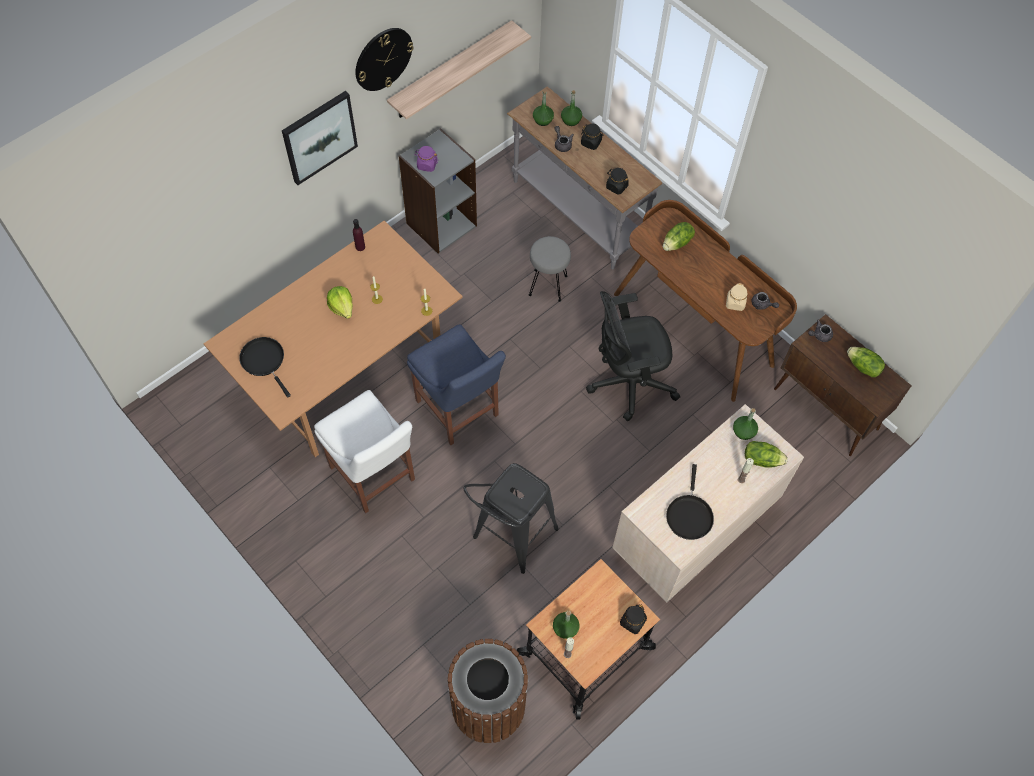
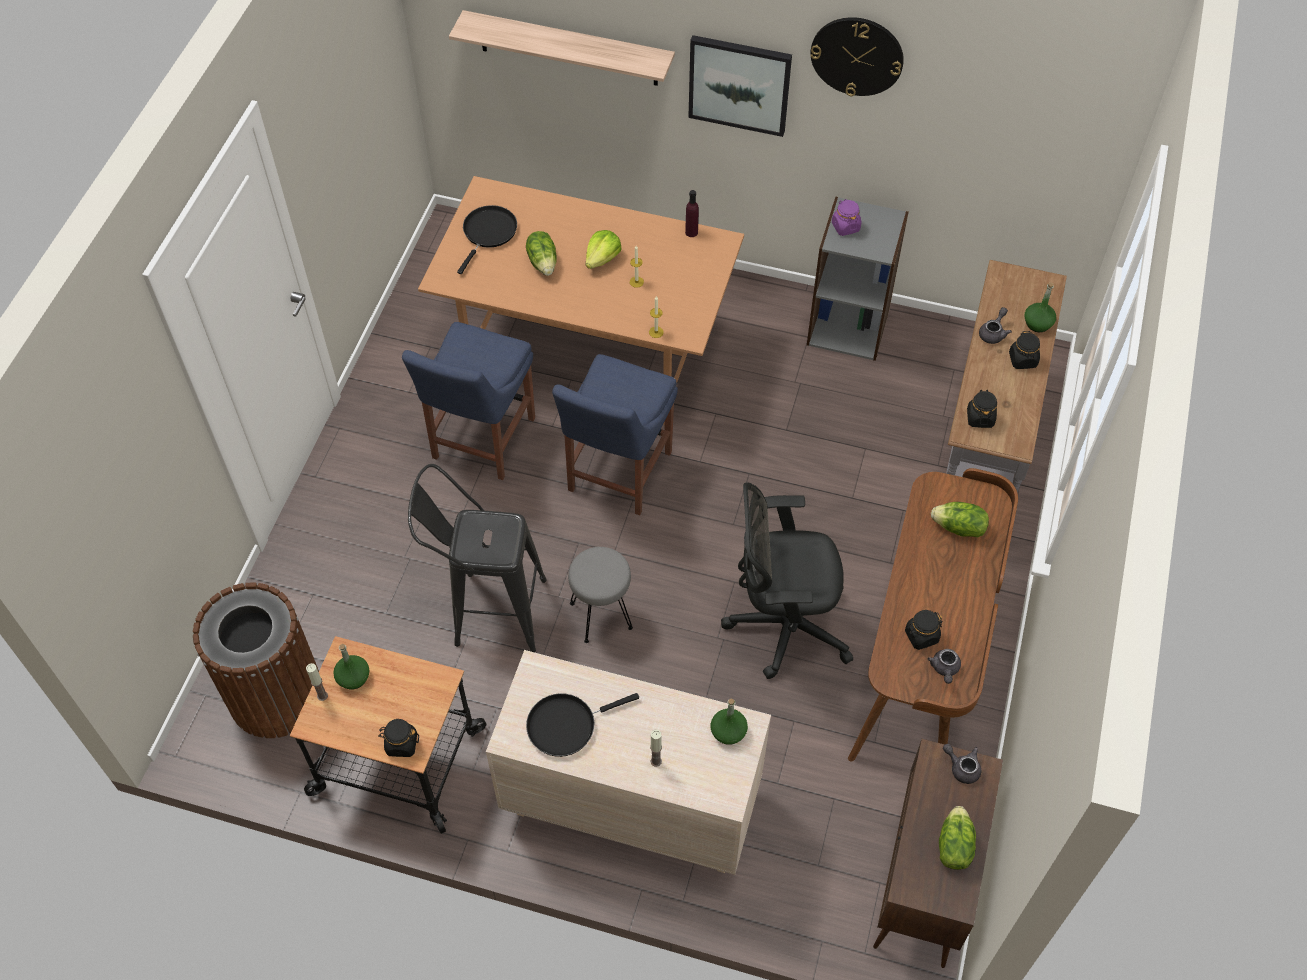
camera: 60 degrees right, 5 degrees down
(374, 476) = (480, 442): white chair -> blue chair
(451, 71) = (954, 152): shelf -> shelf (568, 49)
(543, 120) = (1011, 297): green bottle -> none
(548, 285) = (854, 472): grey stool -> grey stool (602, 615)
(627, 383) = (782, 625): black office chair -> black office chair turned 45 degrees counterclockwise
(735, 303) = (921, 636): beige jar -> black jar
(762, 459) = (702, 772): lettuce -> lettuce (543, 262)

